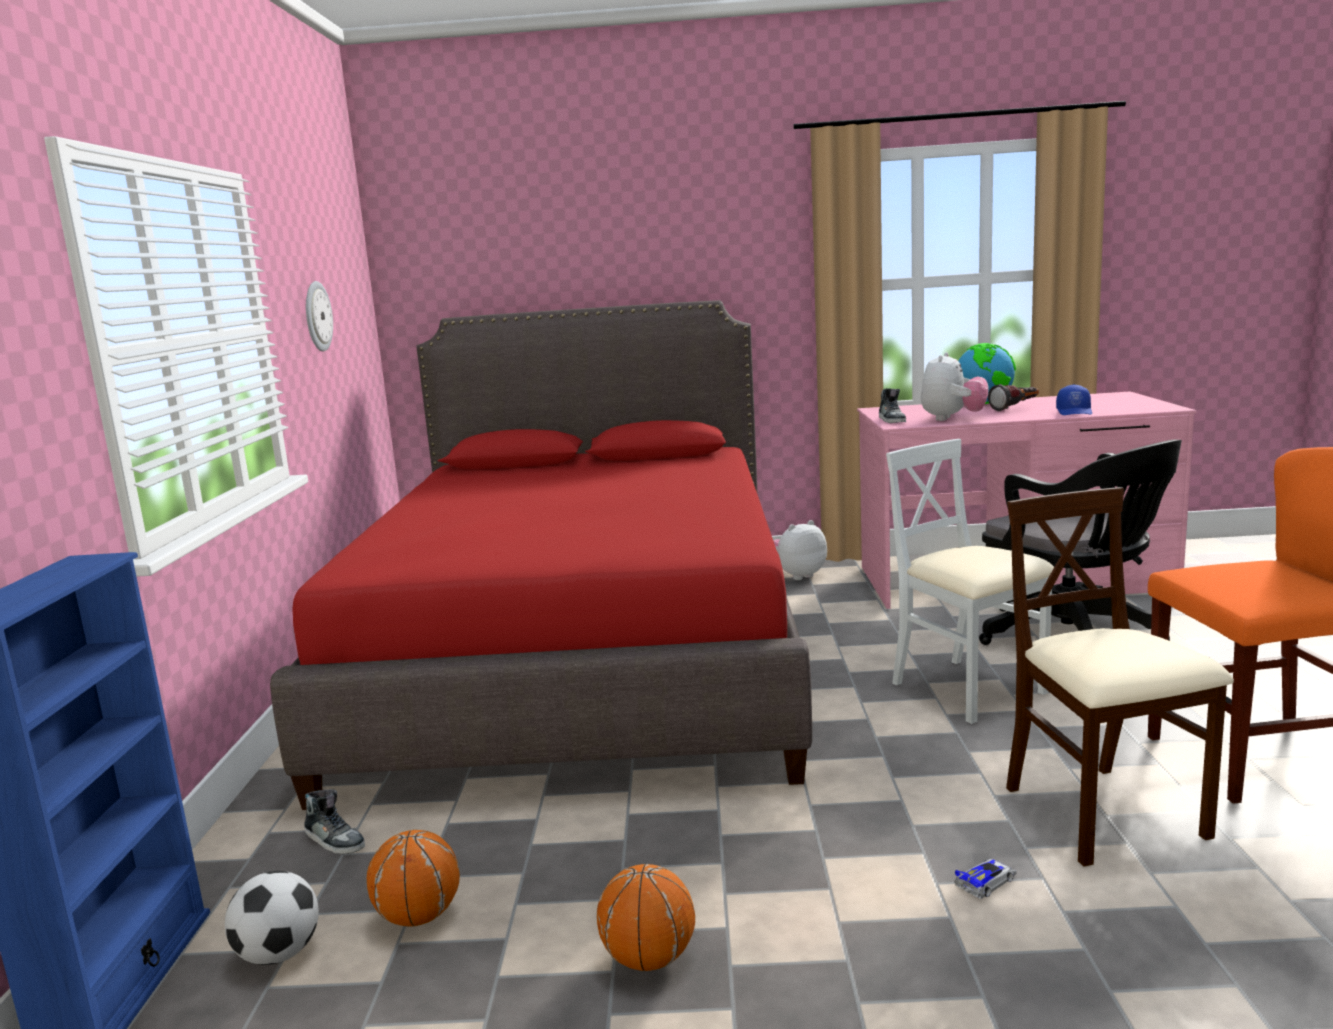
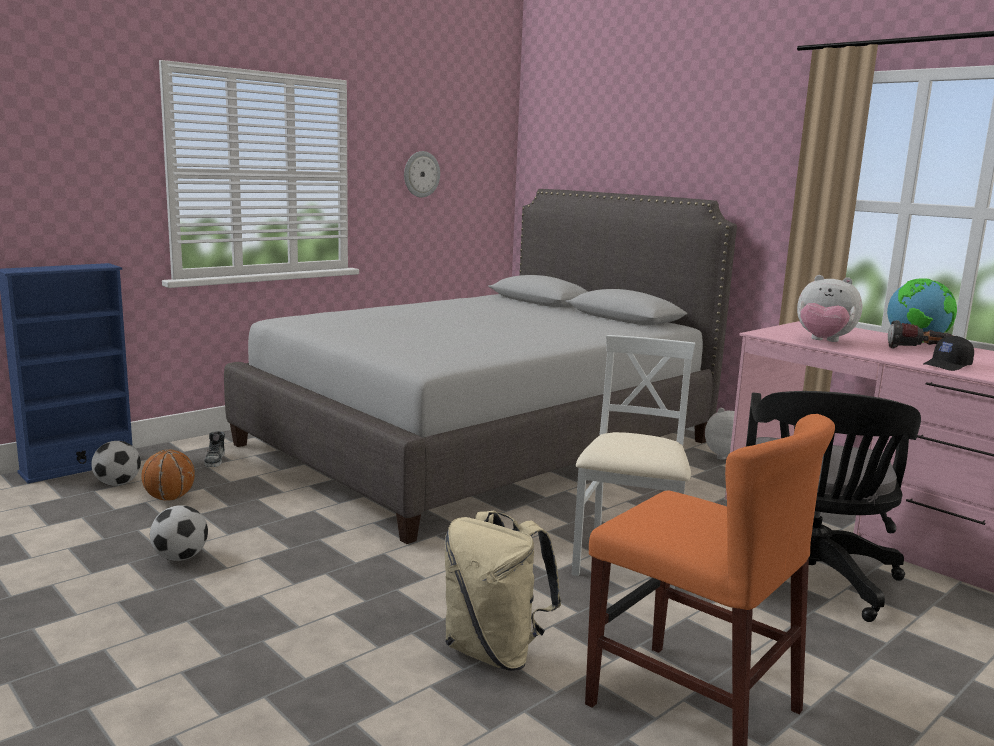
camera: 45 degrees right, 0 degrees up
(585, 659) = (481, 443): red bed -> grey bed
(649, 959) = (180, 557): basketball -> football
(892, 420) = (778, 330): shoe -> none
(952, 419) = (823, 341): plush toy -> plush toy turned 45 degrees clockwise
(987, 881) = (352, 629): toy car -> none
(1075, 412) = (947, 366): blue cap -> black cap
(1103, 814) = (495, 652): beige chair -> beige backpack

